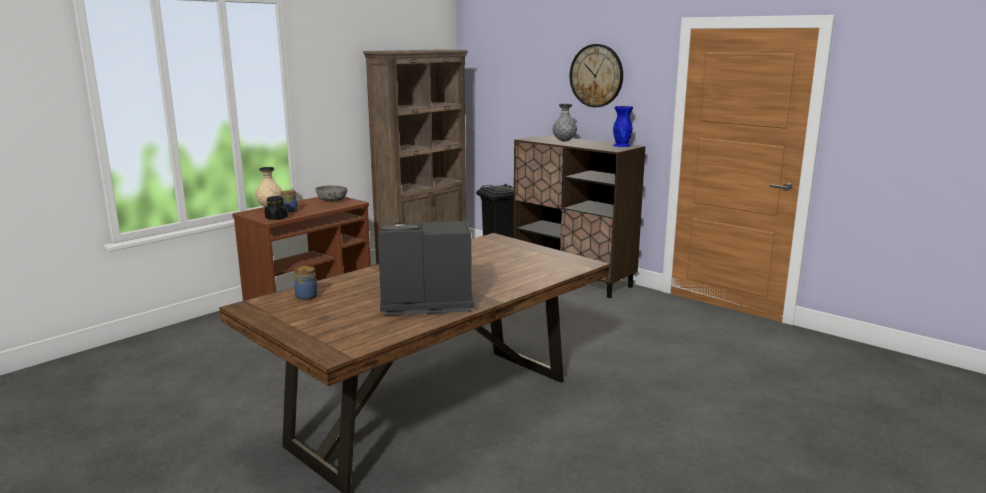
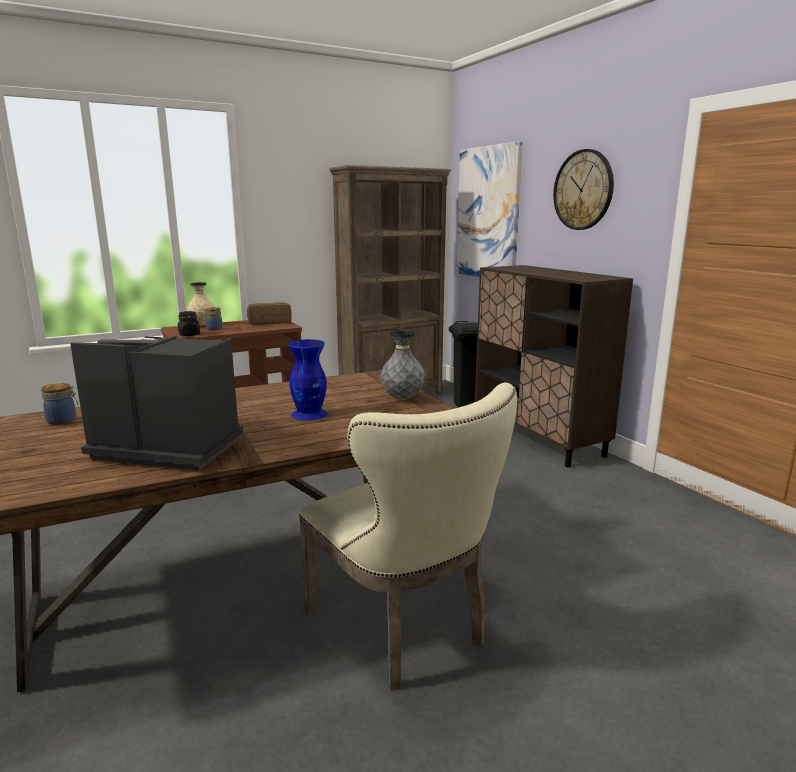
camera: 20 degrees right, 0 degrees up
(332, 200) = (270, 322): grey bowl -> bread
(502, 89) = (488, 213): none -> picture
(564, 141) = (535, 270): grey vase -> grey vase (402, 398)
(575, 412) = (404, 629): none -> beige chair
(622, 145) = (602, 276): blue vase -> blue vase (310, 414)

